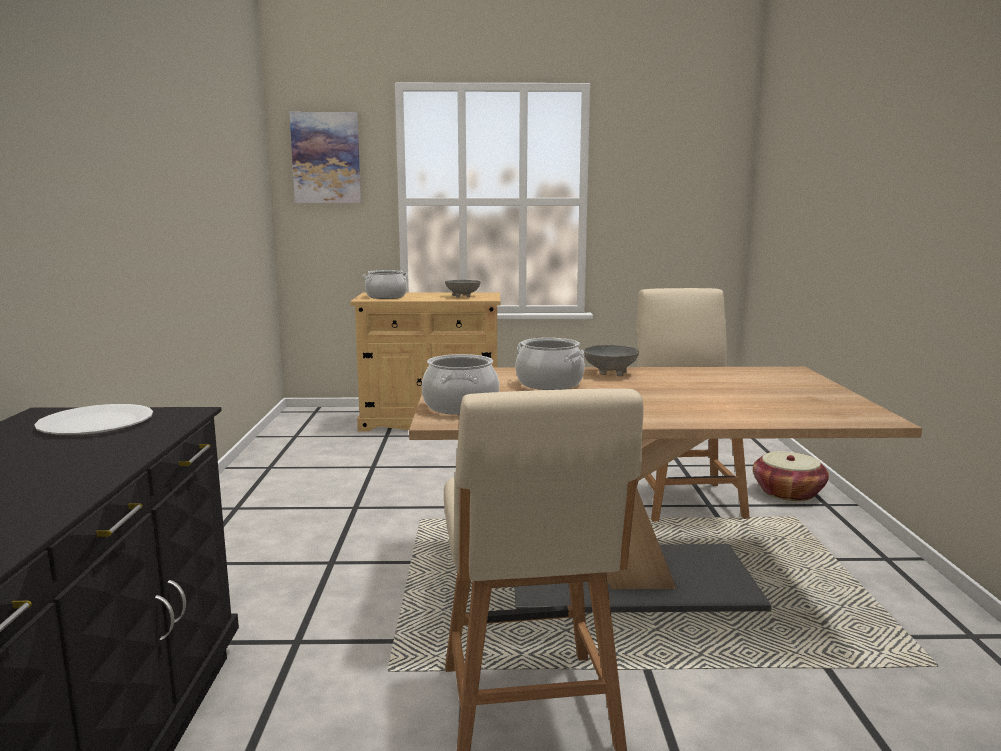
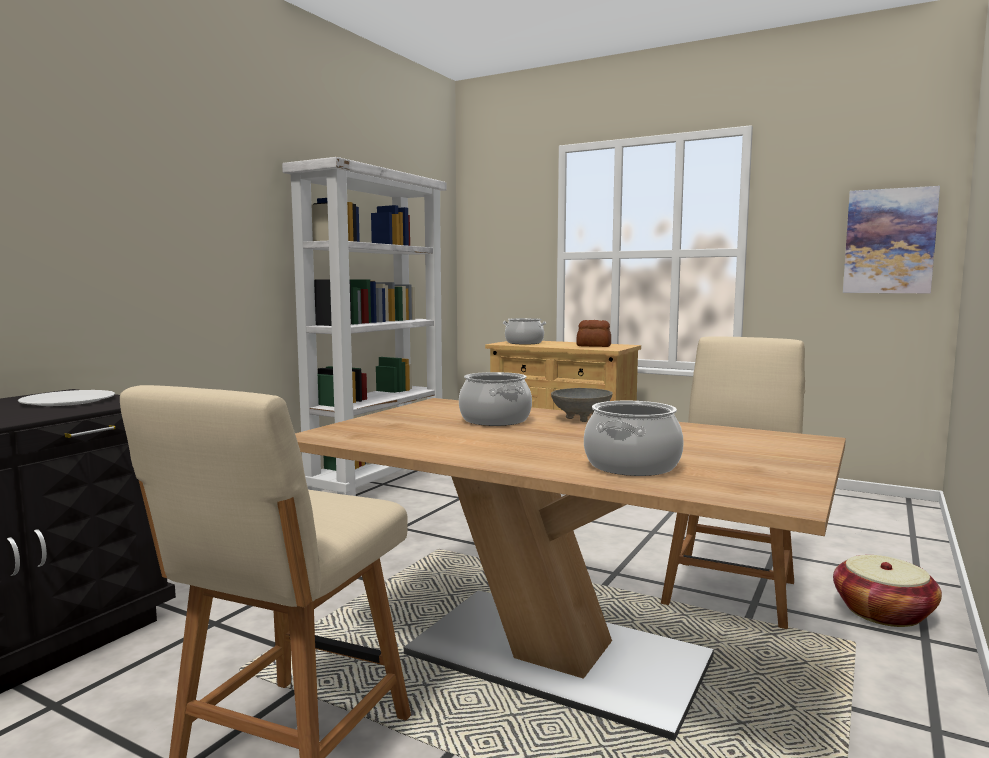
camera: 30 degrees right, 5 degrees down
(265, 468) = (378, 484): none -> white bookcase
(326, 158) = (499, 218): picture -> picture (889, 241)
(460, 406) = (364, 427): cooking pot -> cooking pot (631, 466)
(463, 296) = (594, 346): grey bowl -> bread

